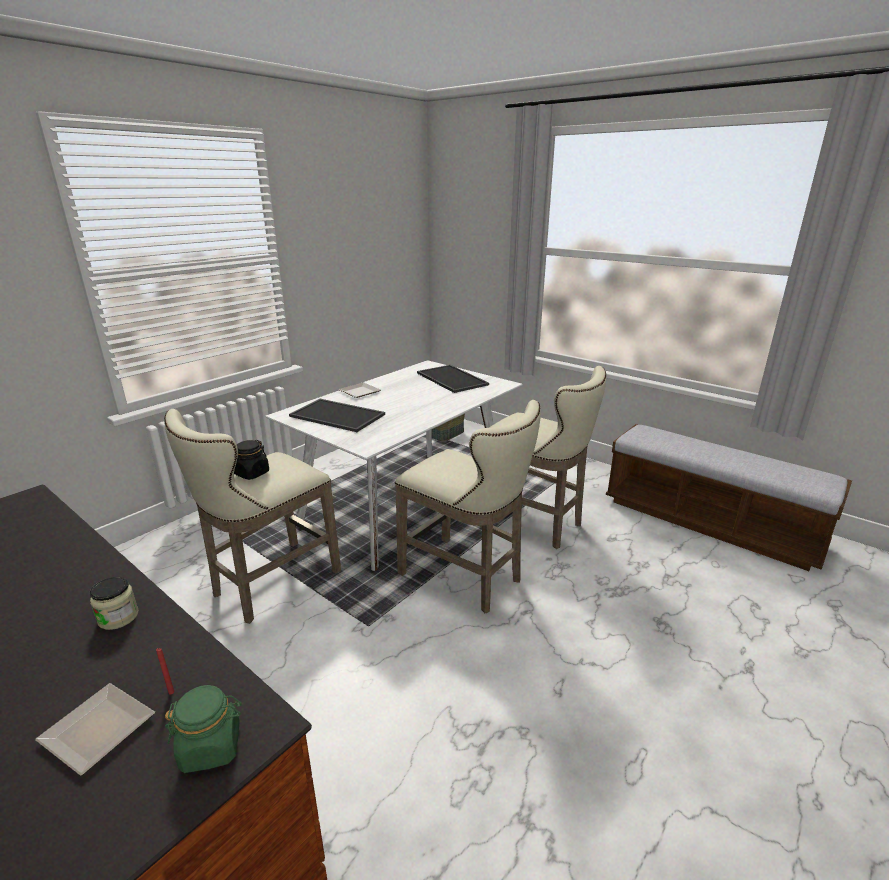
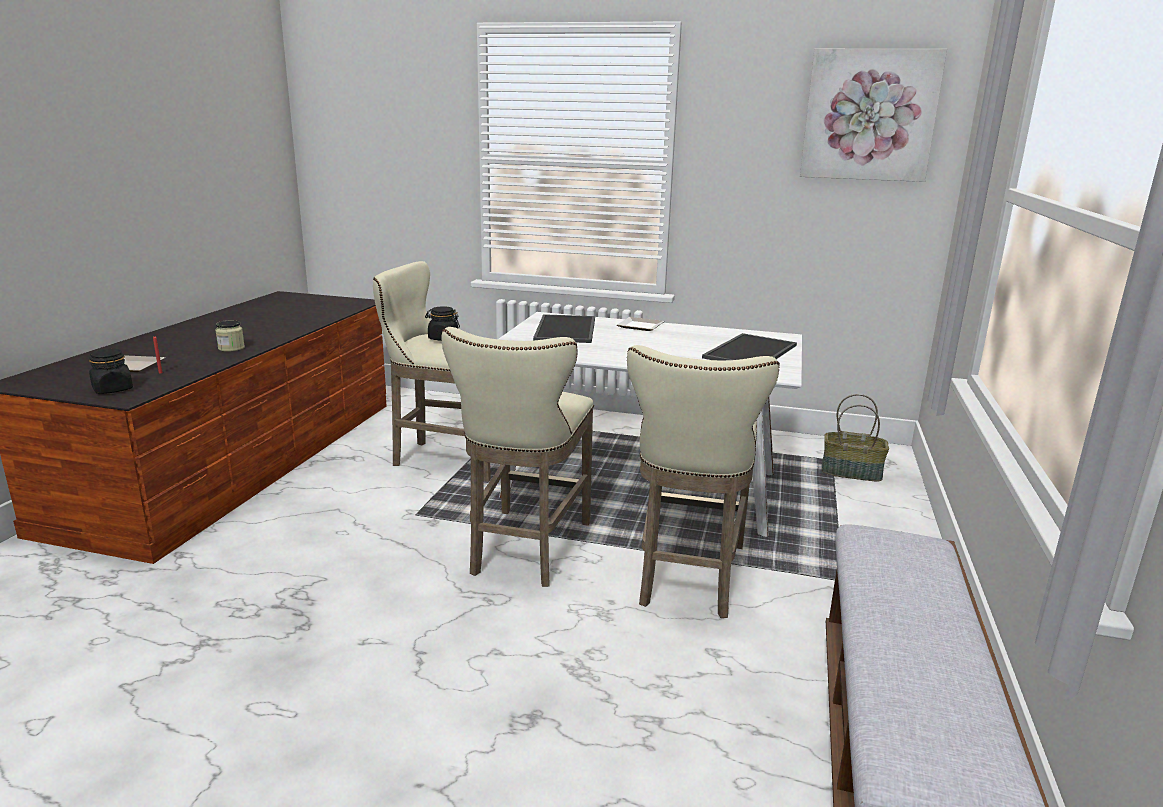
camera: 65 degrees right, 5 degrees down
(211, 747) = (113, 389): green jar -> black jar
(386, 205) = (869, 115): none -> picture

